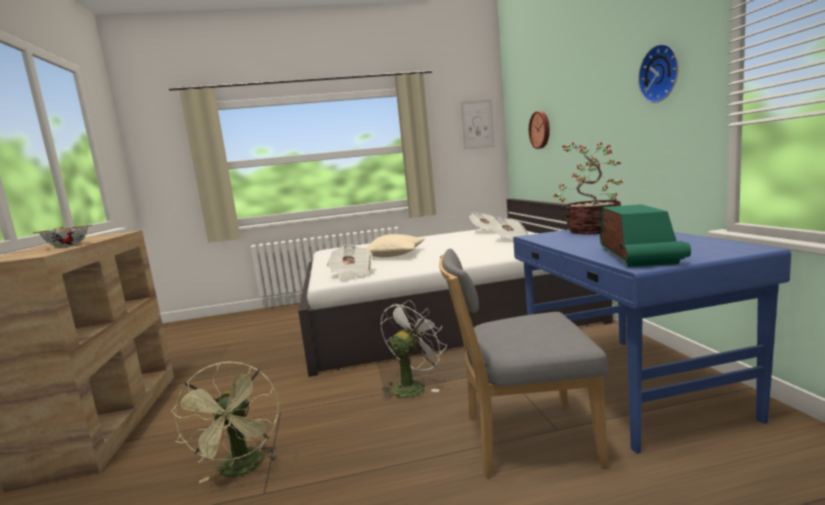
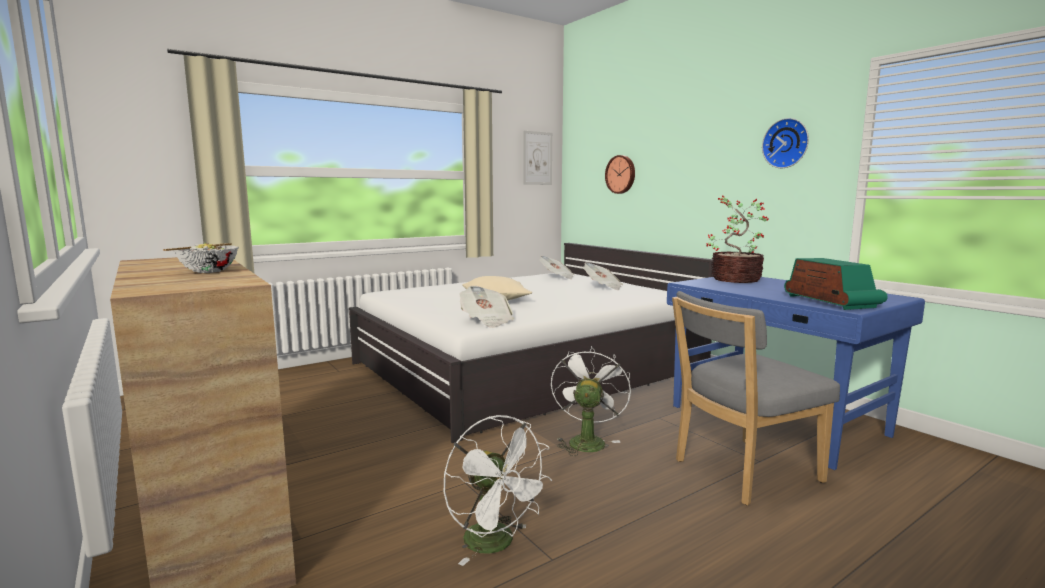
camera: 25 degrees left, 0 degrees up
(242, 470) = (497, 544): green fan -> white fan

